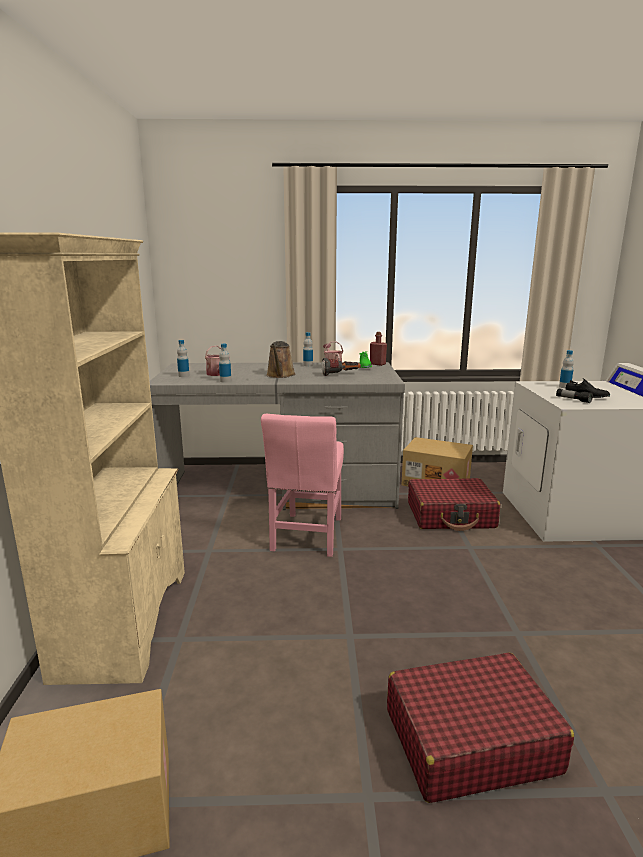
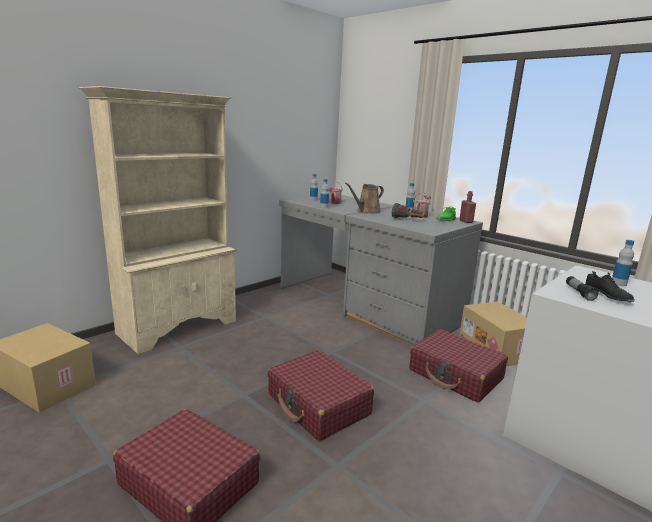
camera: 45 degrees right, 0 degrees up
(307, 536) = (327, 336): pink chair -> none
(420, 599) = (318, 405): none -> red suitcase

